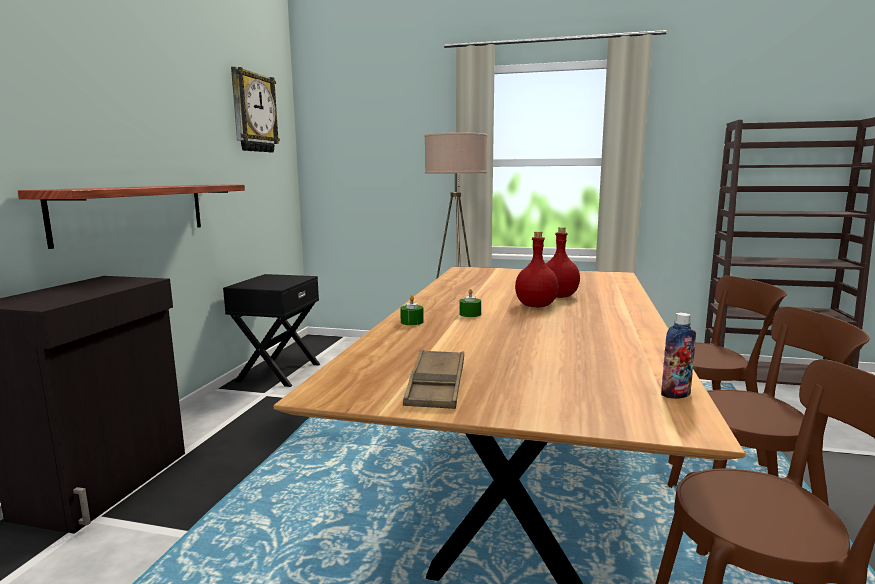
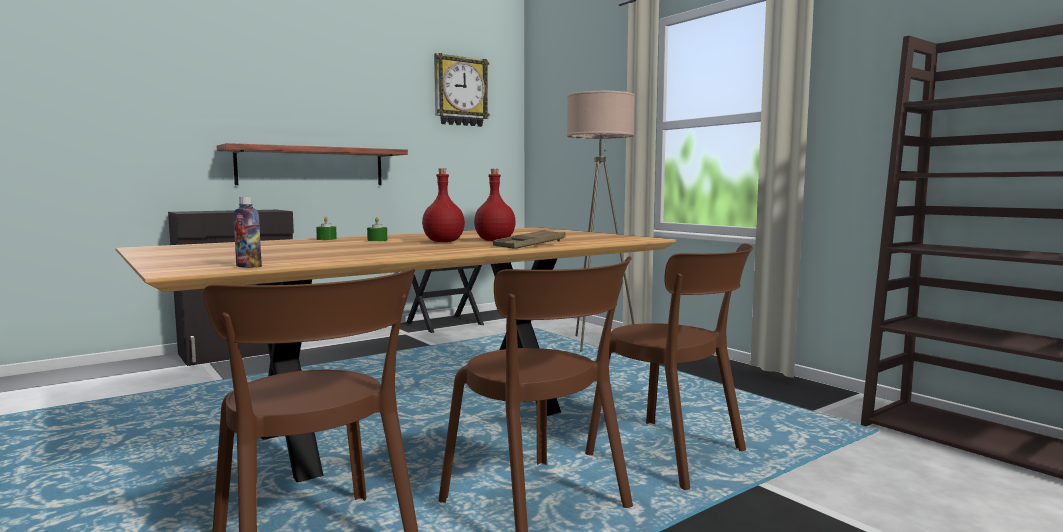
camera: 40 degrees right, 5 degrees down
(436, 386) = (186, 251): brown tray -> brown tray (530, 245)

